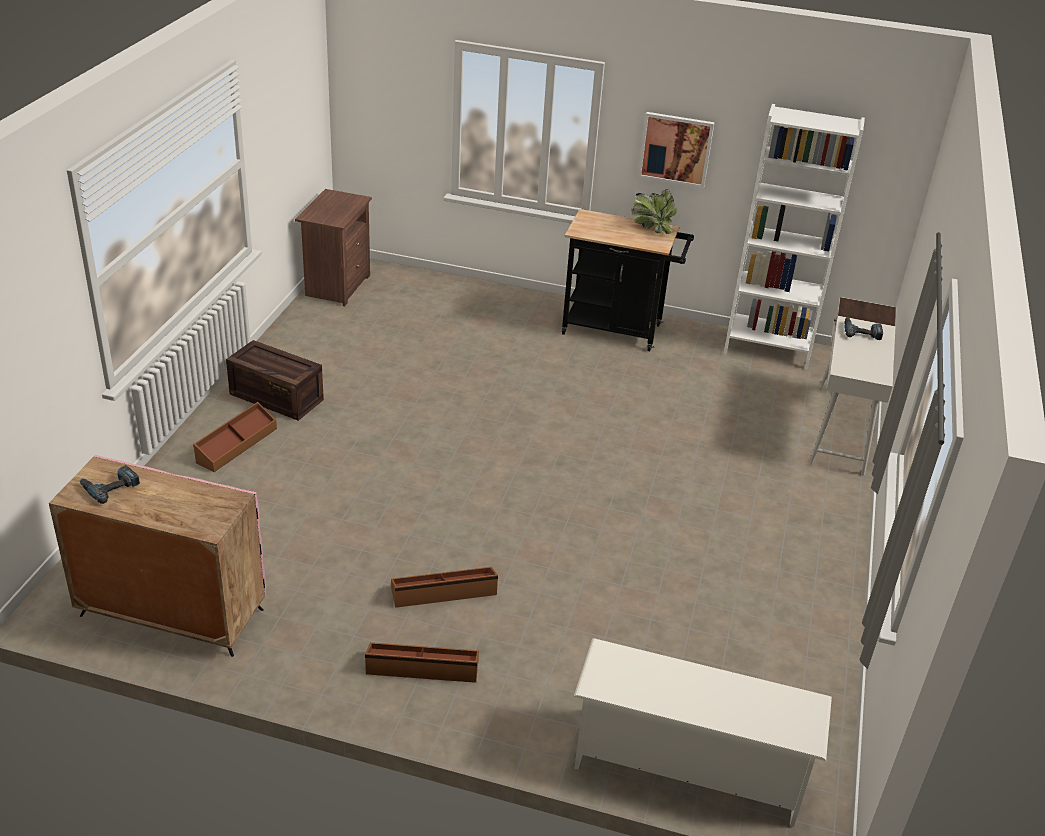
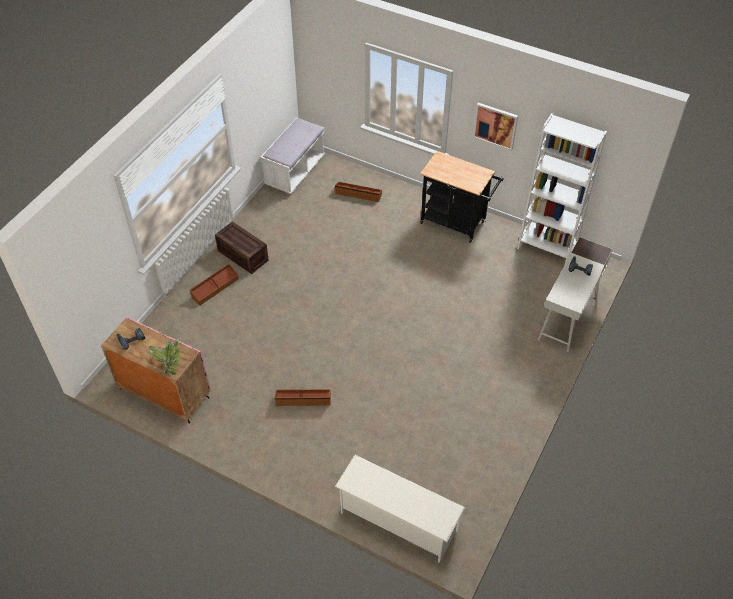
camera: 15 degrees right, 15 degrees up
(336, 286) = (295, 171): brown nightstand -> white bench
(422, 668) = (280, 444): brown storage box -> brown storage box (358, 194)
(652, 228) = (477, 172): potted plant -> potted plant (170, 363)

